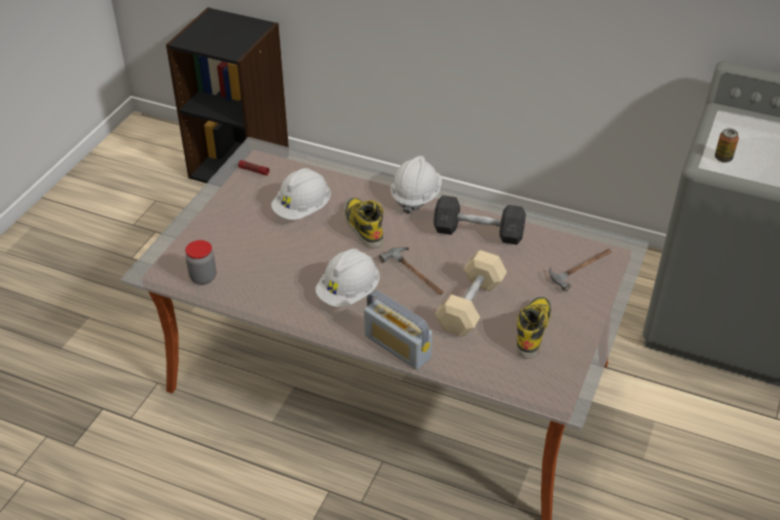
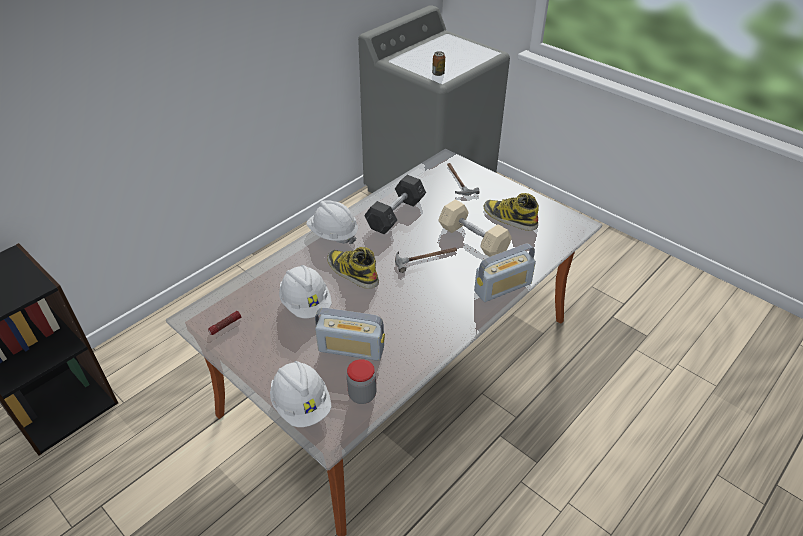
camera: 70 degrees left, 0 degrees up
(256, 255) = (351, 349): none -> radio
(349, 293) = (430, 300): white hard hat -> white hard hat (302, 405)
(363, 226) = (352, 272): boot -> boot turned 45 degrees clockwise

